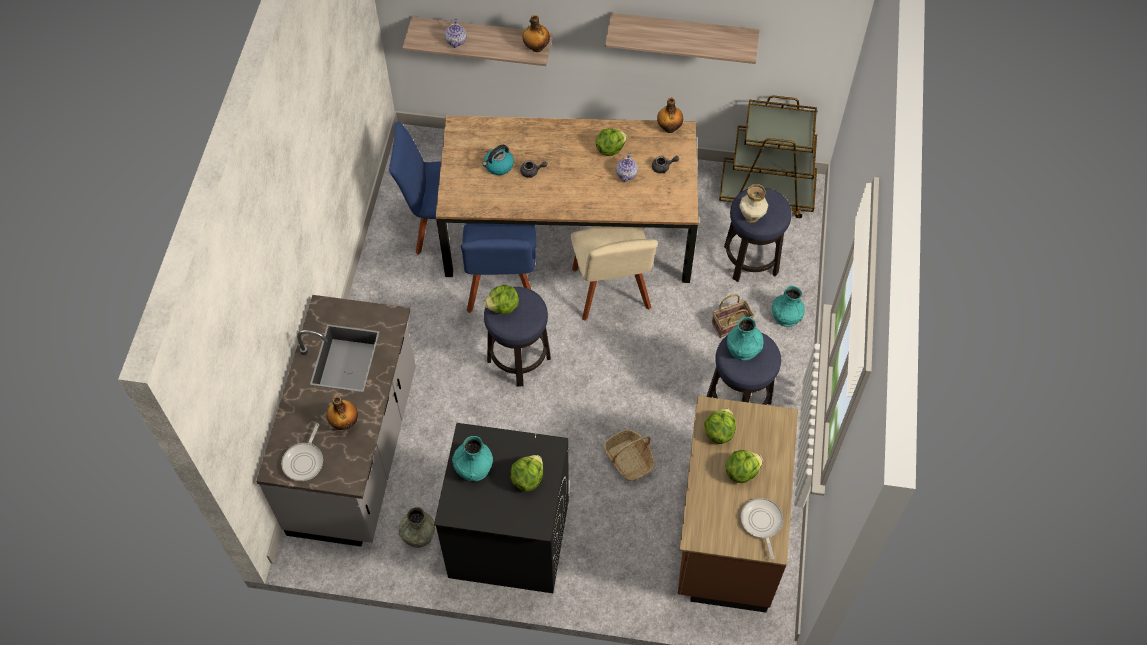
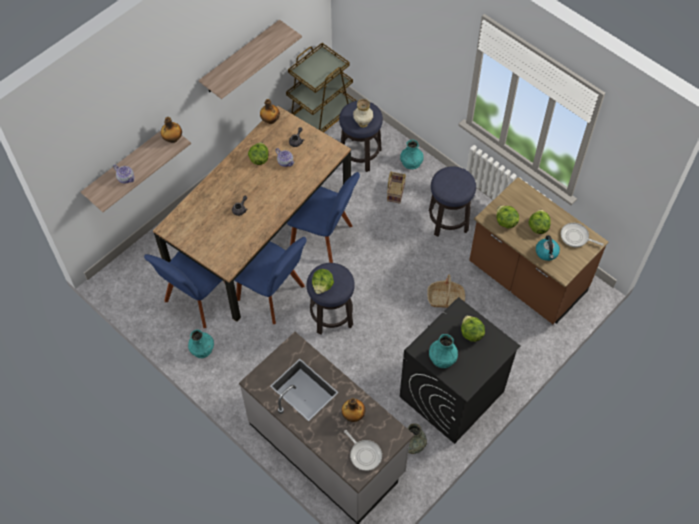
camera: 55 degrees left, 0 degrees up
(498, 166) = (220, 224): kettle -> kettle (547, 252)
(611, 292) = (324, 238): beige chair -> blue chair
(743, 348) = (447, 182): turquoise vase -> turquoise vase (202, 348)

